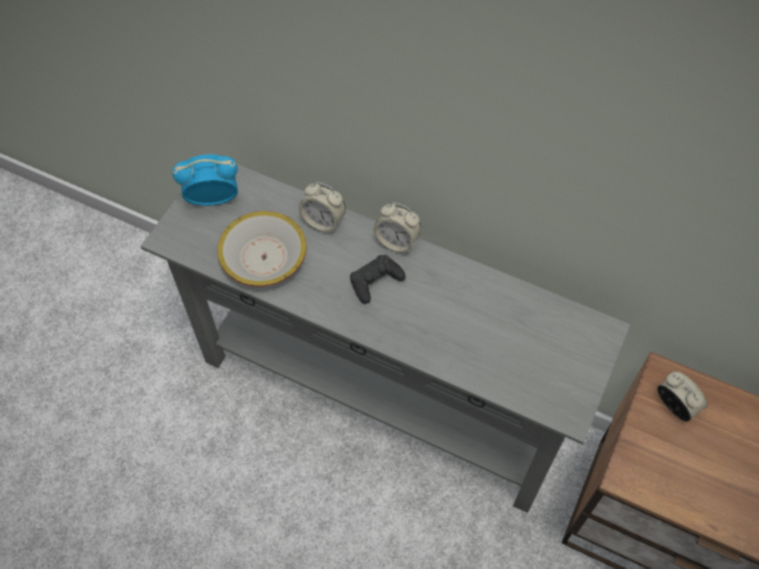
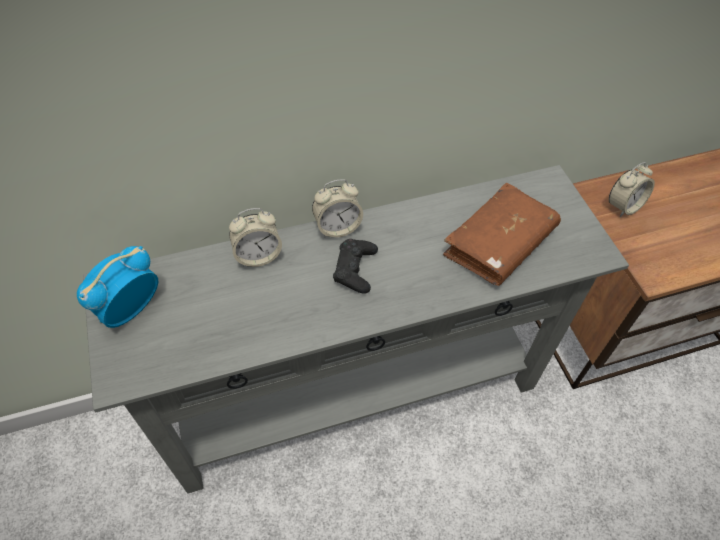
camera: 45 degrees left, 5 degrees down
(264, 258) = (236, 324): bowl -> none
(499, 345) = (499, 244): none -> brown book
(675, 406) = (623, 206): alarm clock -> alarm clock turned 135 degrees clockwise

